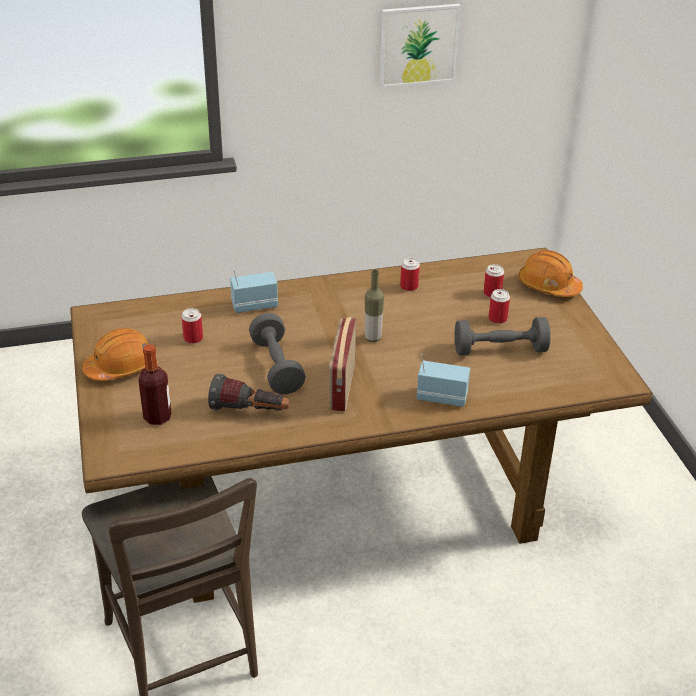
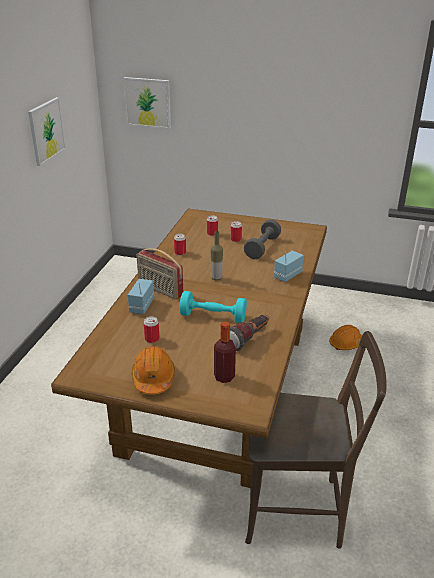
camera: 60 degrees left, 5 degrees down
(276, 367) = (213, 317): grey dumbbell -> turquoise dumbbell
(341, 386) = (251, 301): radio -> radio (160, 290)
(548, 286) = (222, 218): orange hard hat -> orange hard hat (346, 344)
(623, 62) = (147, 102): none -> picture

